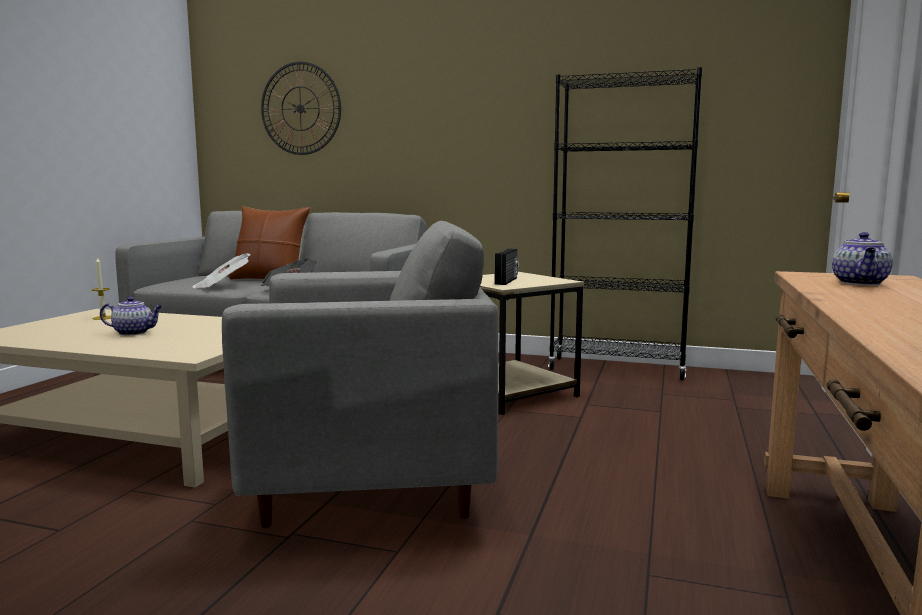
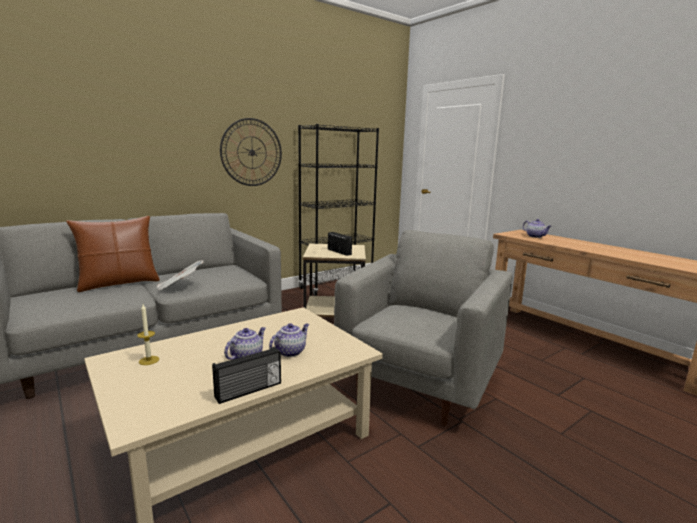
camera: 55 degrees left, 5 degrees up
(55, 345) = (249, 391): none -> radio
(162, 339) = (290, 351): none -> teapot
(222, 286) = (110, 300): newspaper -> none
(300, 108) = (81, 122): wall clock -> wall clock (252, 152)

